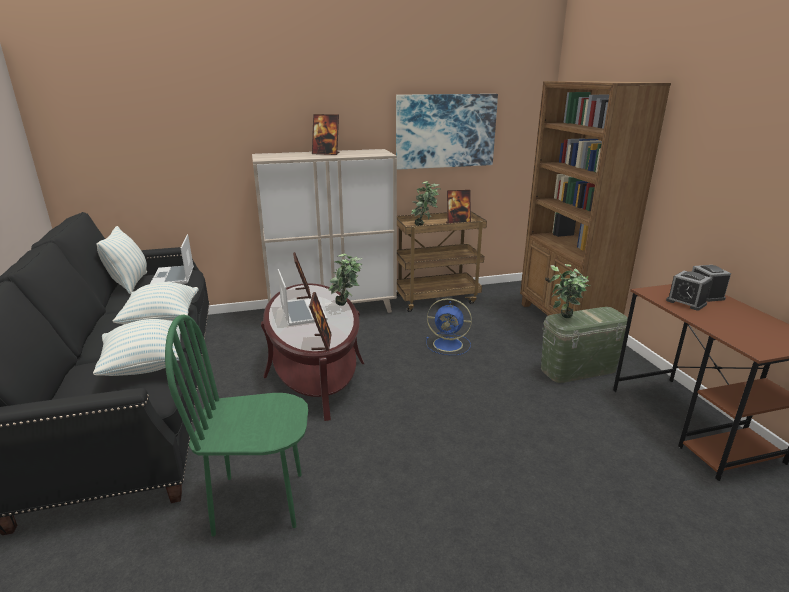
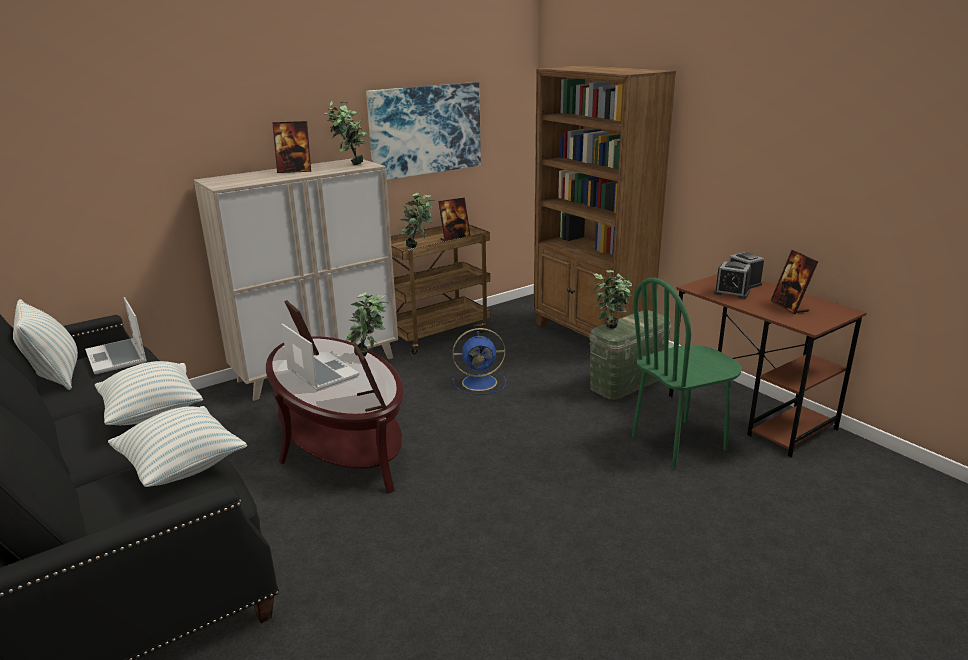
camera: 20 degrees left, 0 degrees up
(259, 502) = (367, 592): green chair -> green chair (679, 443)
(370, 153) = (349, 165): none -> potted plant
(745, 326) = (789, 306): none -> picture frame

